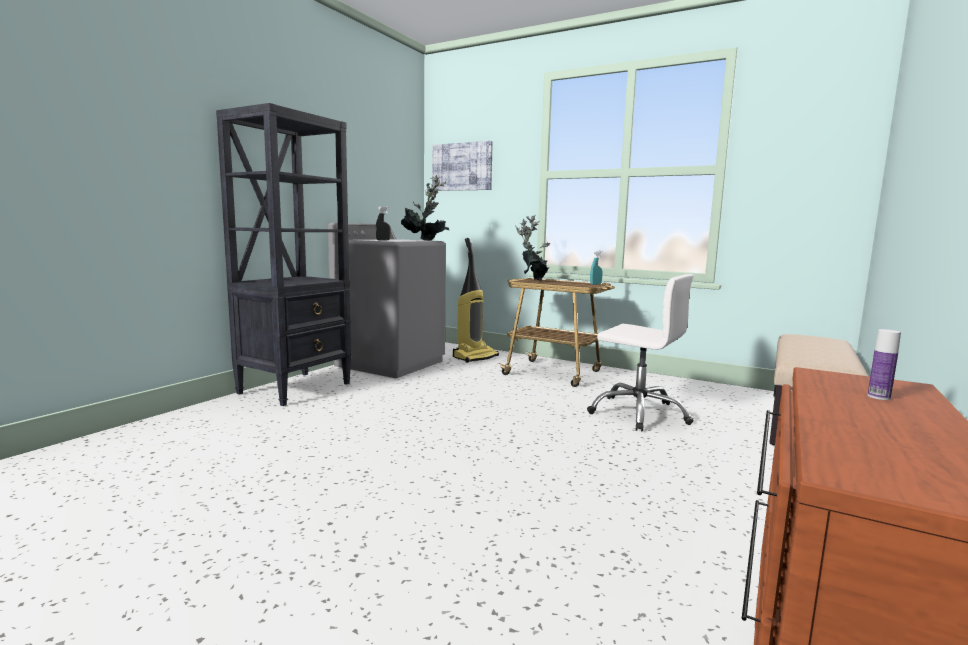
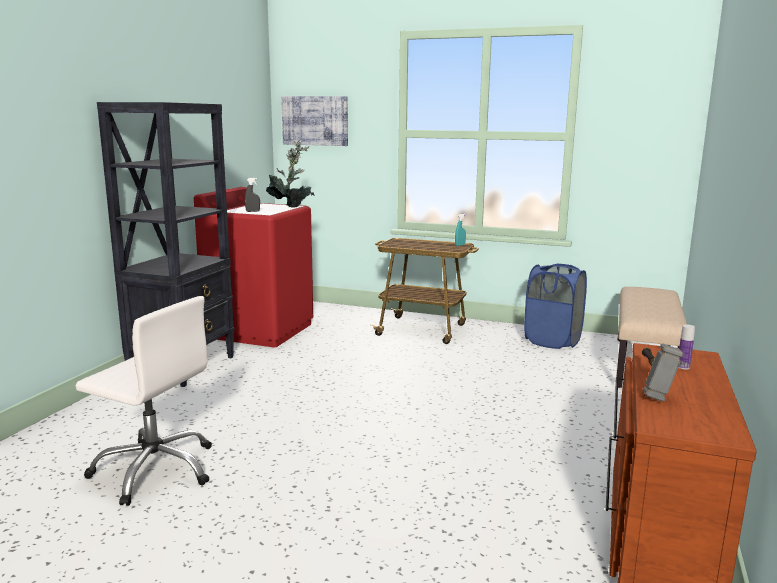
camera: 10 degrees left, 5 degrees up
(390, 363) = (260, 330): grey washing machine -> red washing machine
(475, 357) = (341, 316): vacuum cleaner -> none
(533, 280) = (400, 242): potted plant -> none
(639, 413) = (508, 367): white office chair -> white office chair (155, 469)
(695, 392) = (552, 341): none -> blue laundry basket
(827, 413) = (652, 383): none -> hammer

